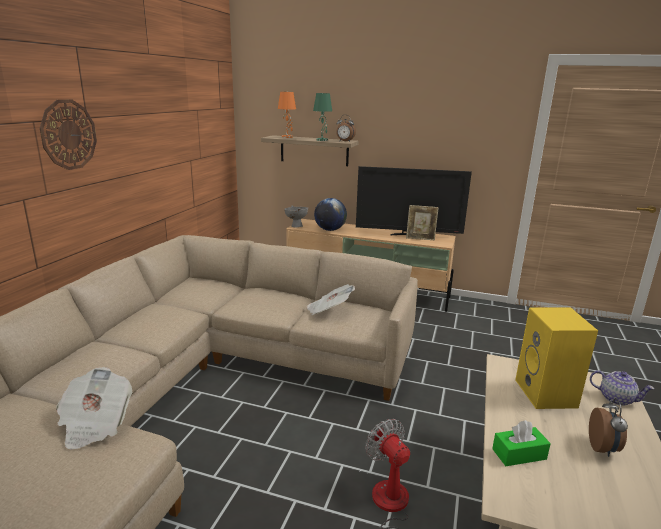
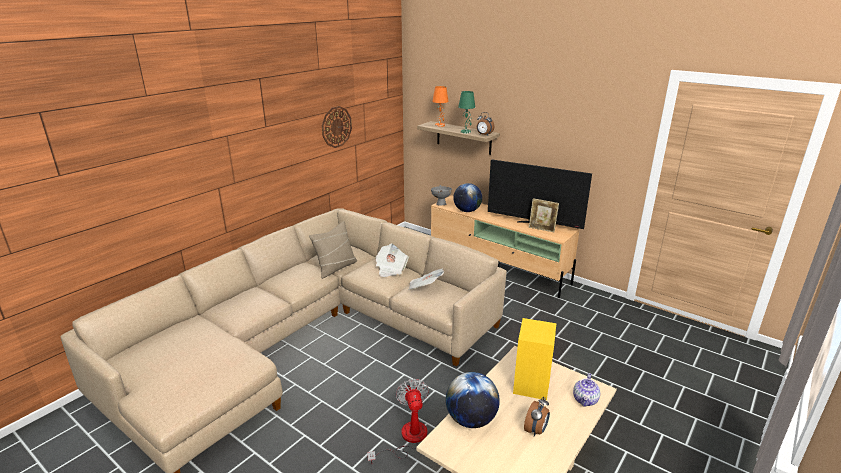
camera: 20 degrees right, 5 degrees up
(68, 134) = (251, 141): wall clock -> wall clock (336, 127)
(95, 423) = (234, 344): newspaper -> newspaper (391, 269)
(201, 304) = (336, 268): none -> beige pillow
(519, 454) = (471, 420): green tissue box -> globe
(616, 399) = (585, 400): teapot -> teapot turned 60 degrees clockwise

